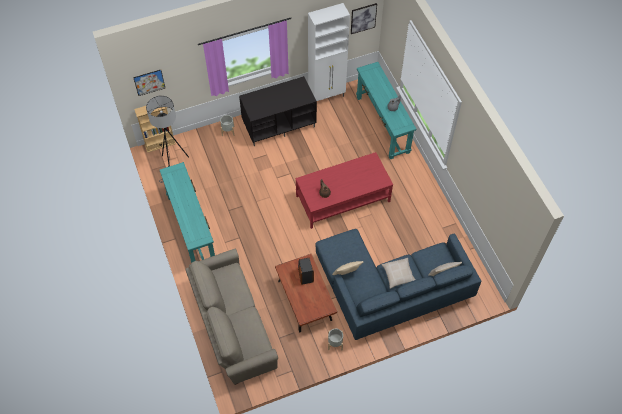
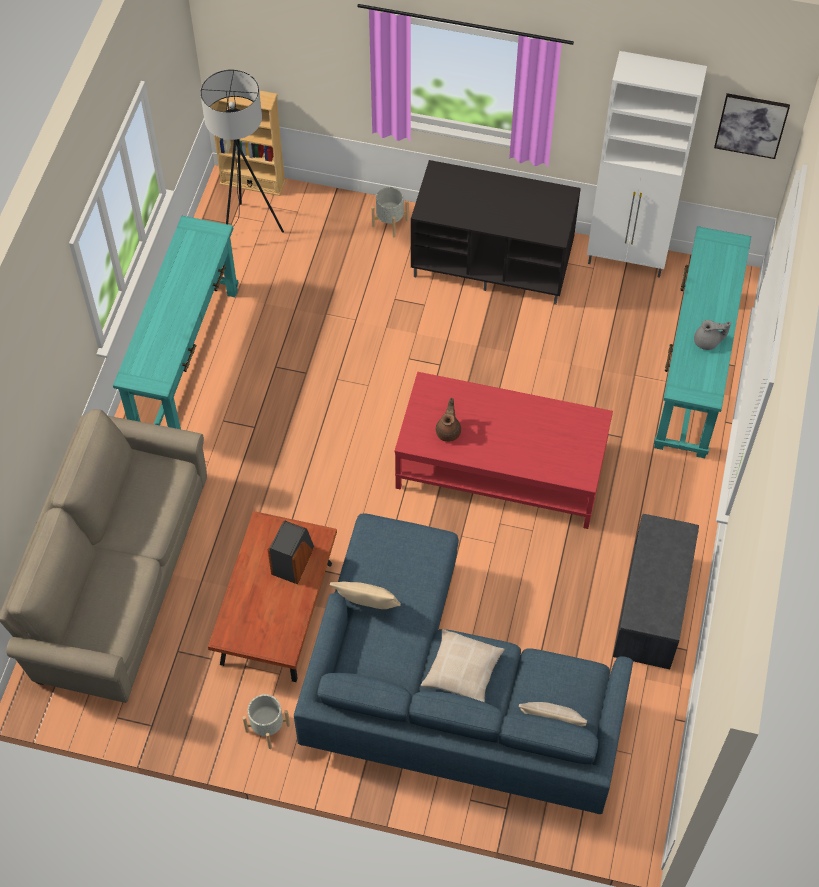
camera: 35 degrees right, 0 degrees up
(149, 82) = (252, 41): picture -> none
(433, 216) = (652, 608): none -> grey bench

